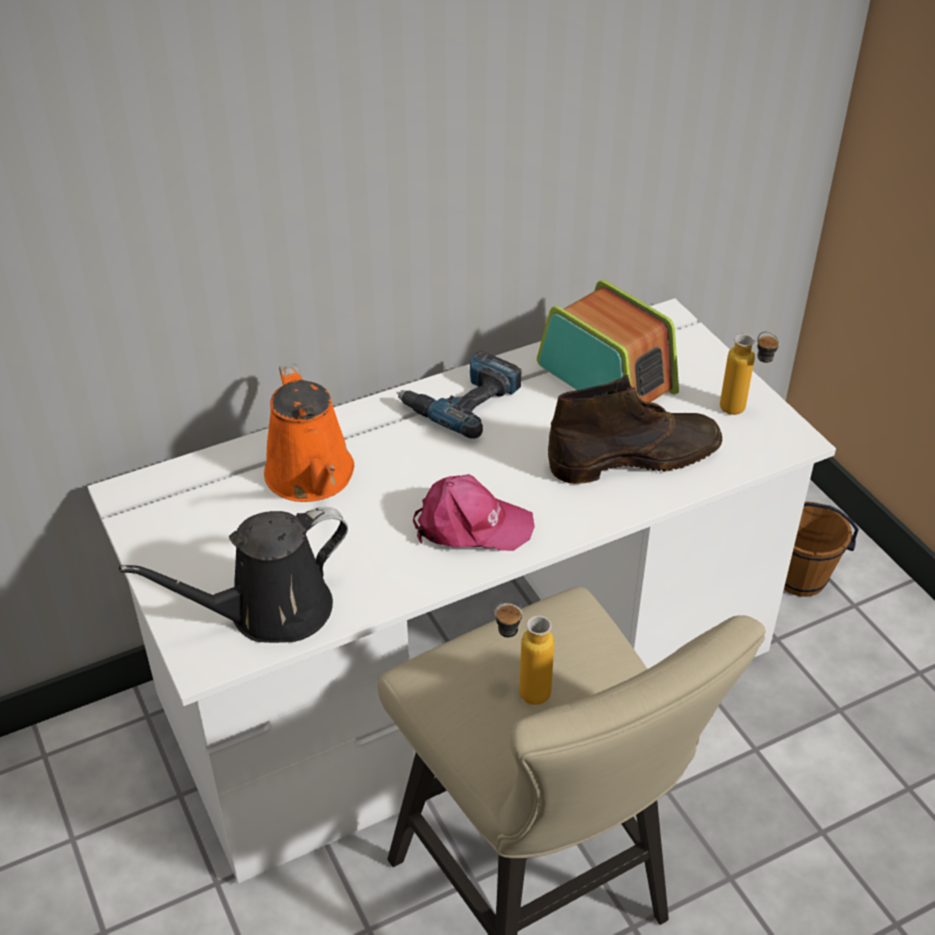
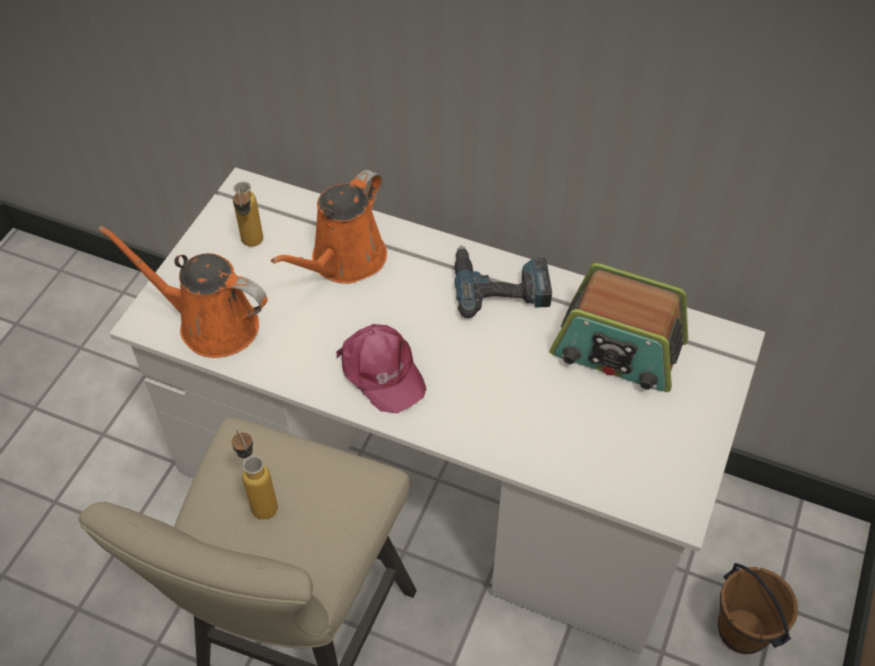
camera: 50 degrees right, 10 degrees up
(270, 611) = (211, 324): black watering can -> orange watering can
(607, 378) = (618, 350): radio -> radio turned 105 degrees clockwise
(636, 457) = (548, 422): brown boot -> none
(742, 411) = (674, 457): bottle -> bottle (252, 246)

